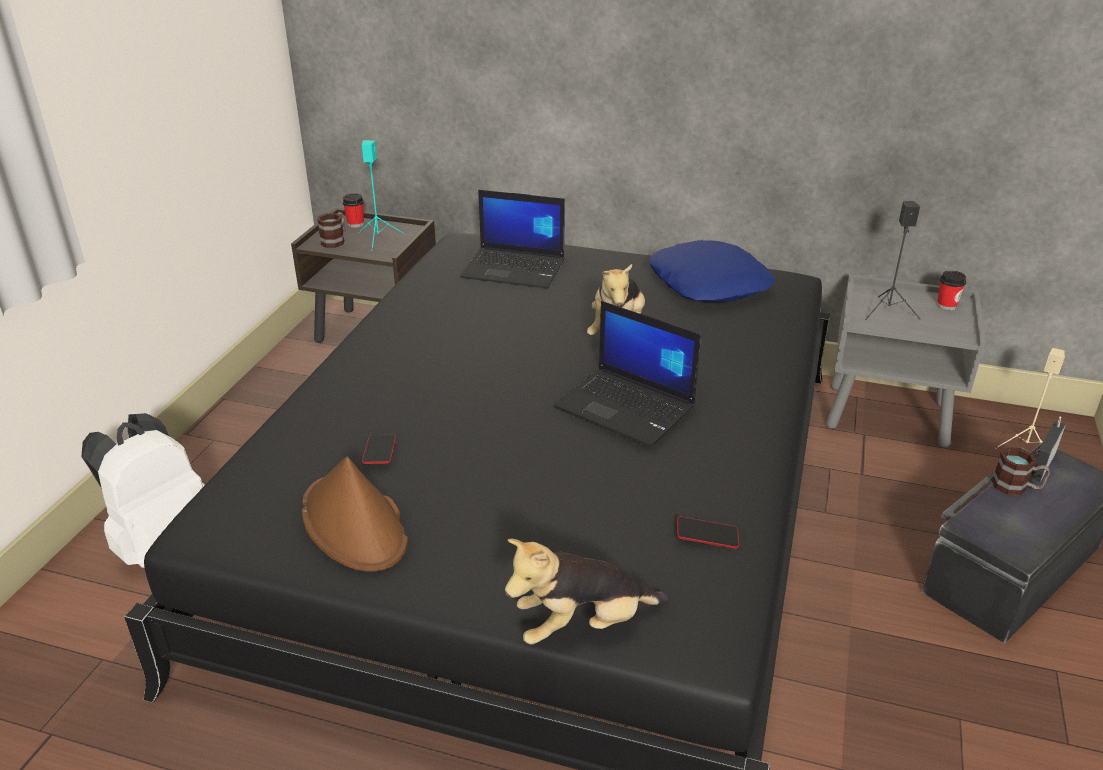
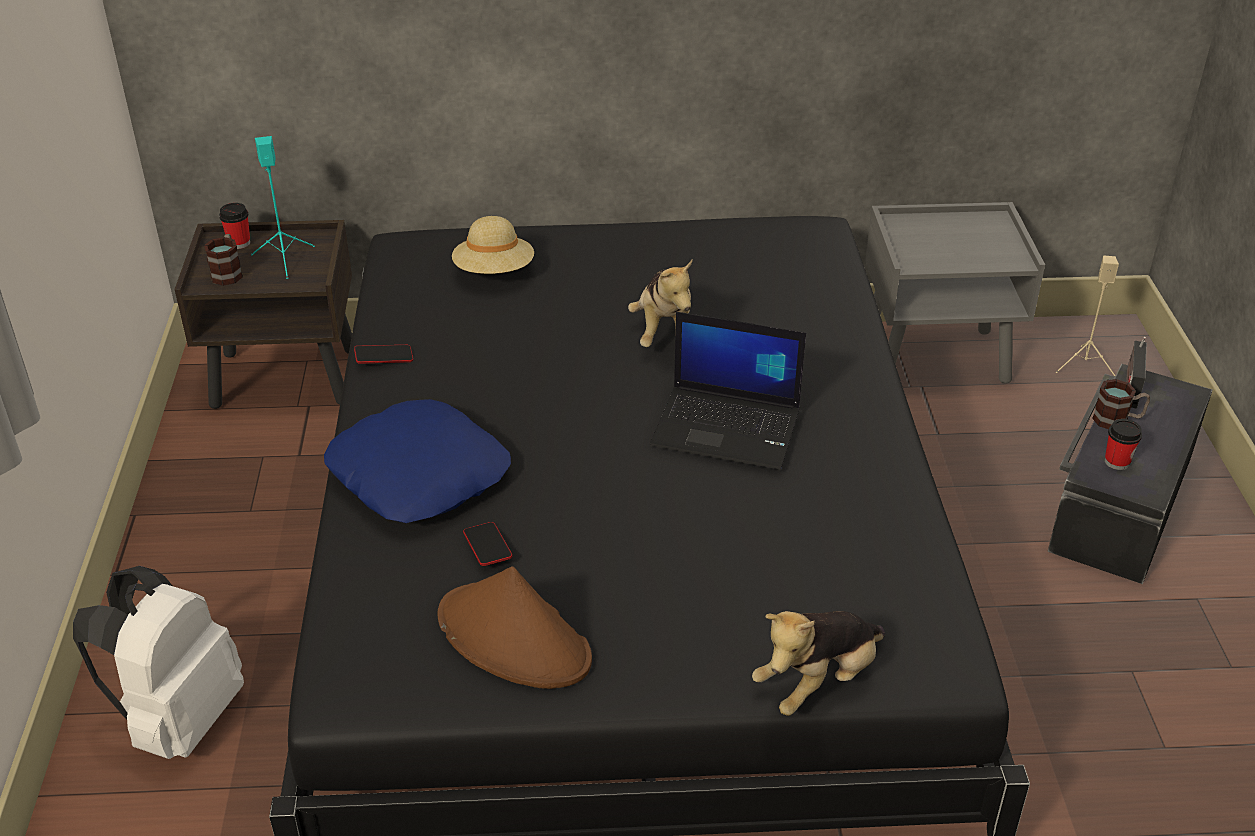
camera: 20 degrees left, 5 degrees up
(515, 268) = (494, 272): laptop -> beige hat
(707, 536) = (886, 555): phone -> phone (384, 358)
(709, 283) = (734, 250): blue pillow -> blue pillow (420, 474)
(888, 311) = (932, 246): black speaker -> none
(946, 305) = (986, 226): cup -> cup (1117, 462)

